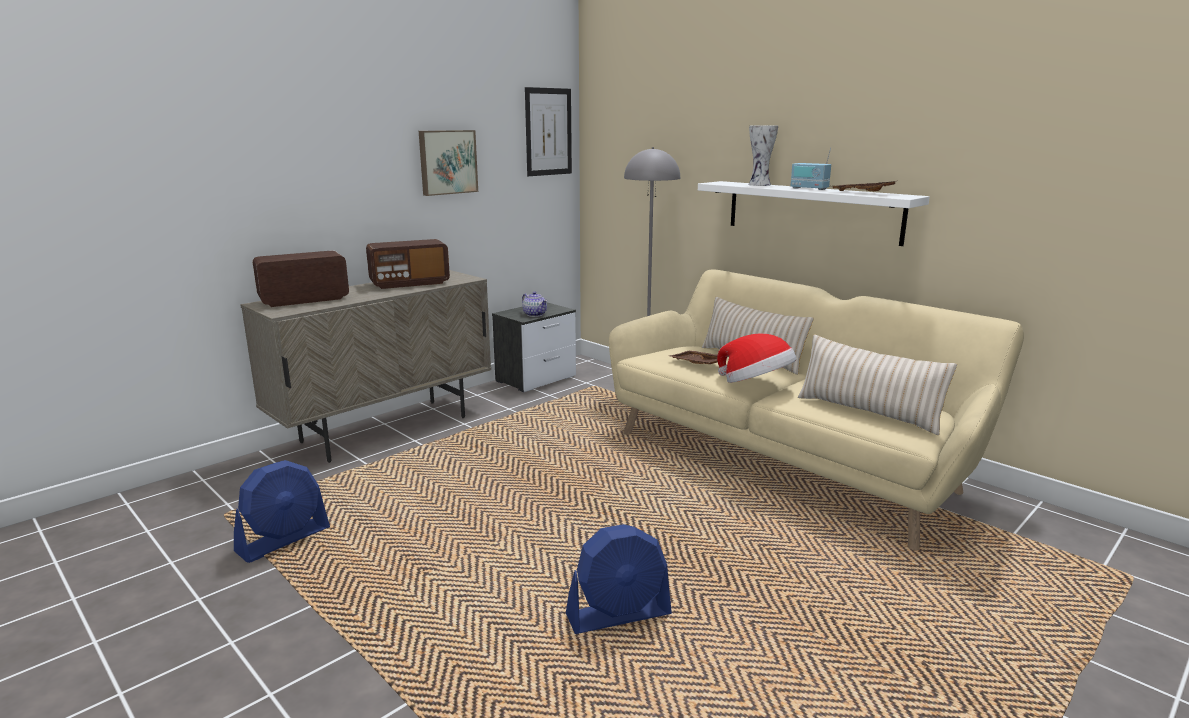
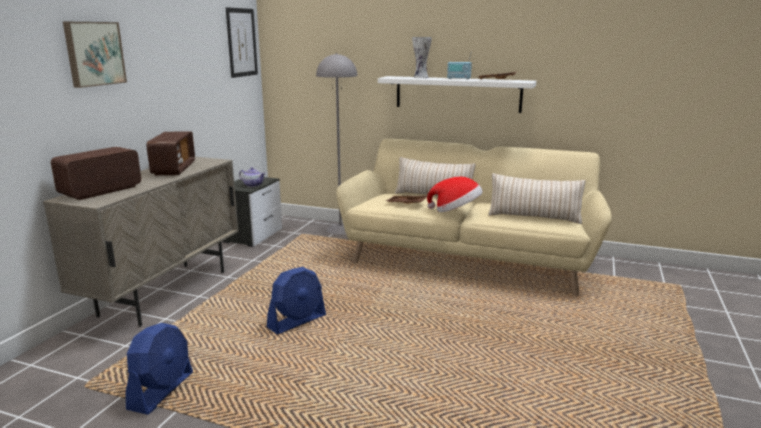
camera: 25 degrees left, 0 degrees up
(409, 283) = (174, 169): radio -> radio turned 45 degrees counterclockwise
(447, 162) = (180, 68): picture -> picture (94, 53)
(619, 615) = (454, 373): blue fan -> blue fan (297, 322)

